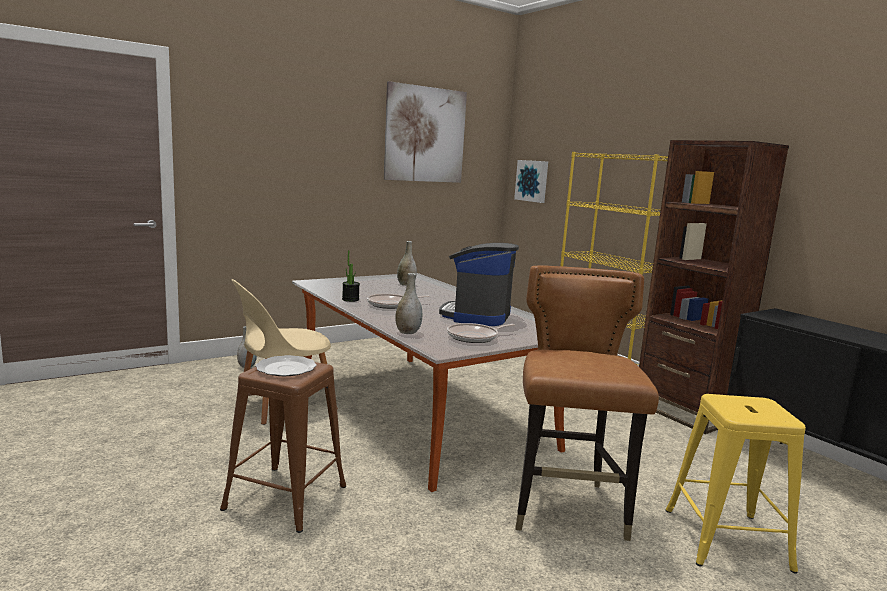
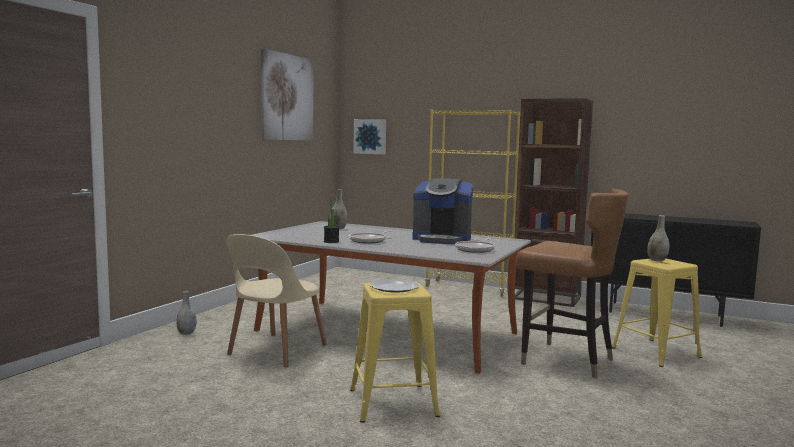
camera: 30 degrees left, 5 degrees down
(286, 497) = (393, 402): brown stool -> yellow stool
(408, 332) = (430, 253): grey vase -> grey vase (657, 260)
(476, 316) = (442, 239): coffee machine -> coffee machine turned 60 degrees counterclockwise
(567, 509) = (566, 360): brown chair -> brown chair turned 150 degrees clockwise

